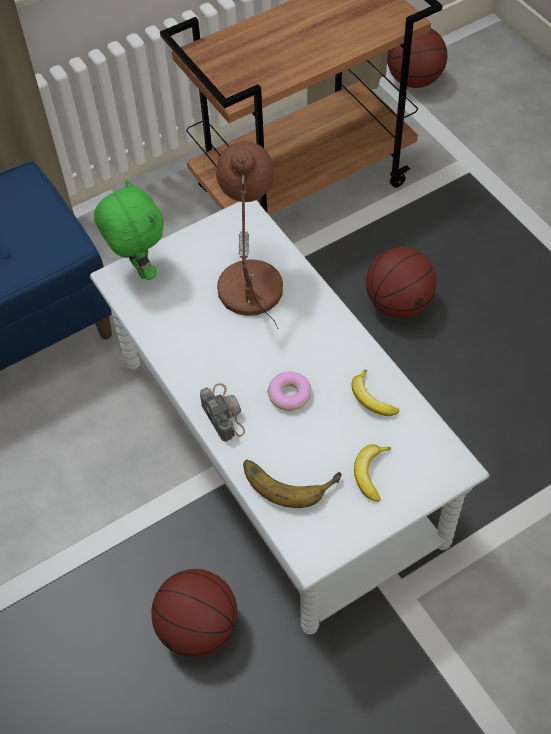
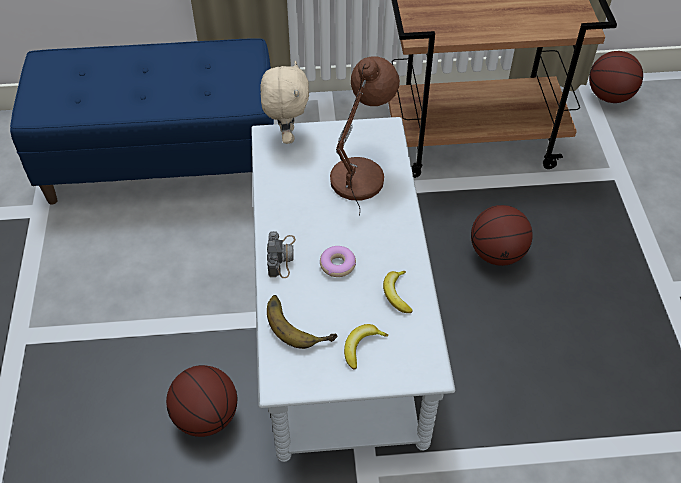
camera: 25 degrees right, 5 degrees down
(138, 269) = (286, 135): green plush toy -> beige plush toy

